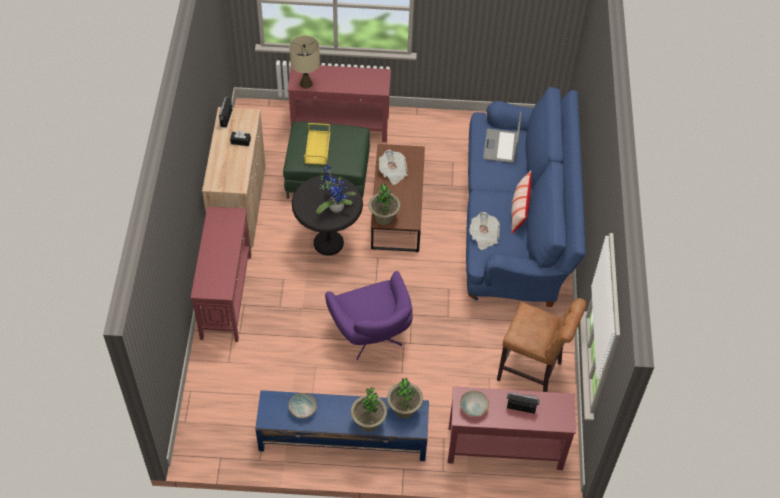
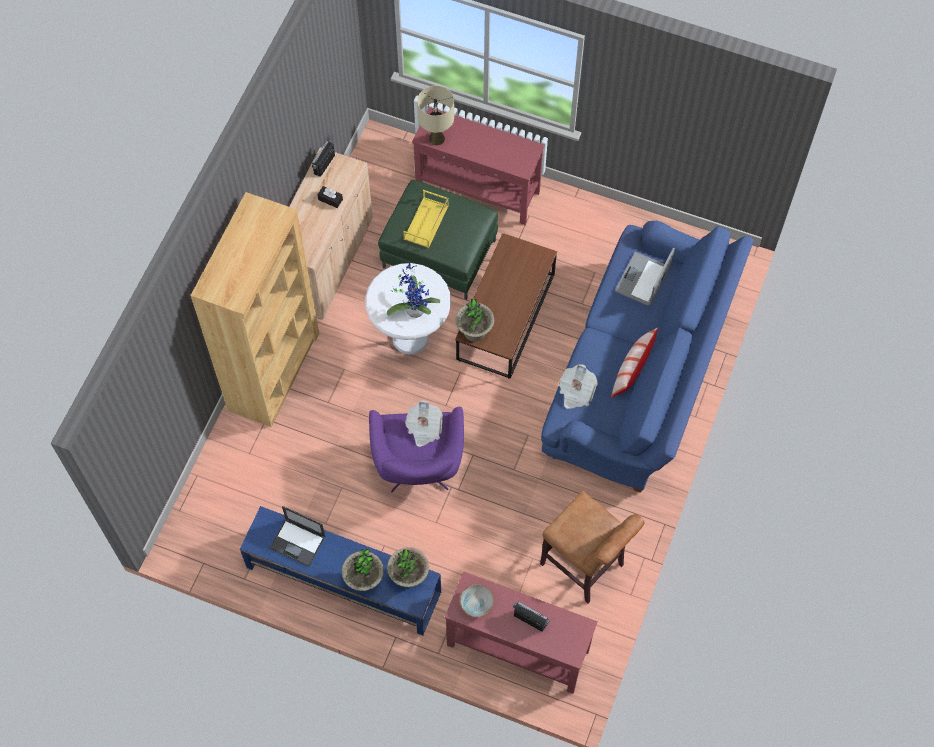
camera: 20 degrees right, 10 degrees up
(226, 295) = (274, 371): red console table -> brown bookcase
(303, 409) = (298, 542): bowl -> laptop
(328, 243) = (410, 338): black side table -> white side table
(393, 172) = (506, 276): newspaper -> newspaper (424, 428)

